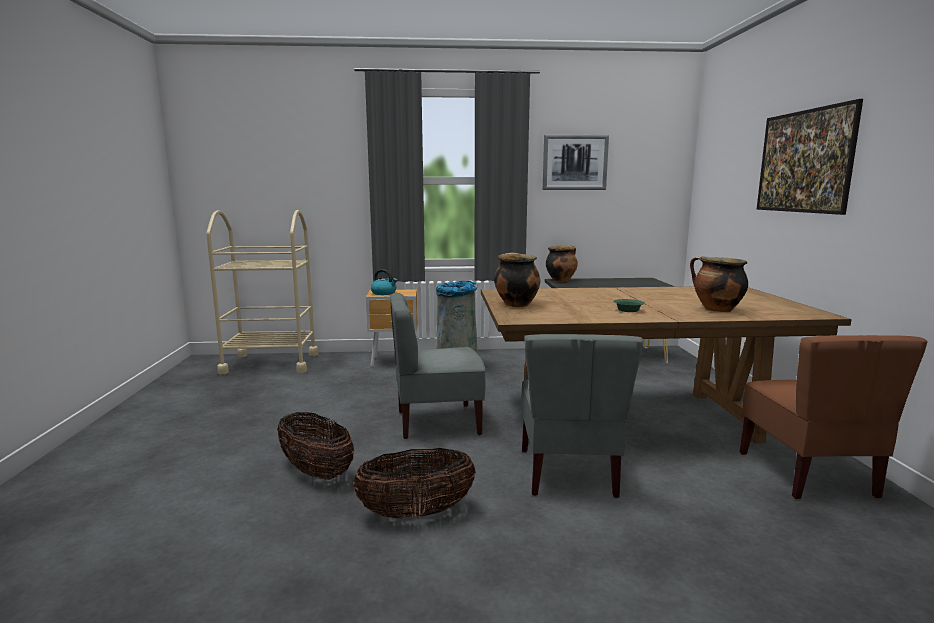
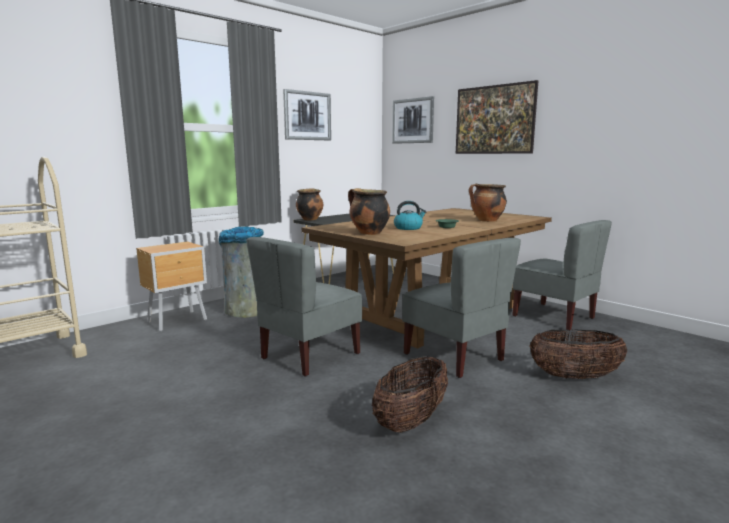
camera: 40 degrees left, 0 degrees up
(316, 471) = (275, 429): basket -> basket (574, 377)
(384, 293) = (163, 248): kettle -> kettle (408, 228)
(721, 163) = (413, 121): none -> picture
(808, 474) = (554, 317): brown chair -> grey chair

